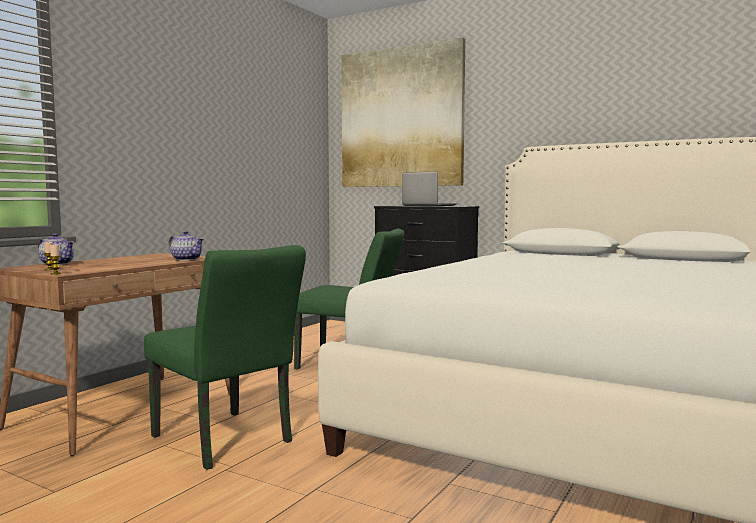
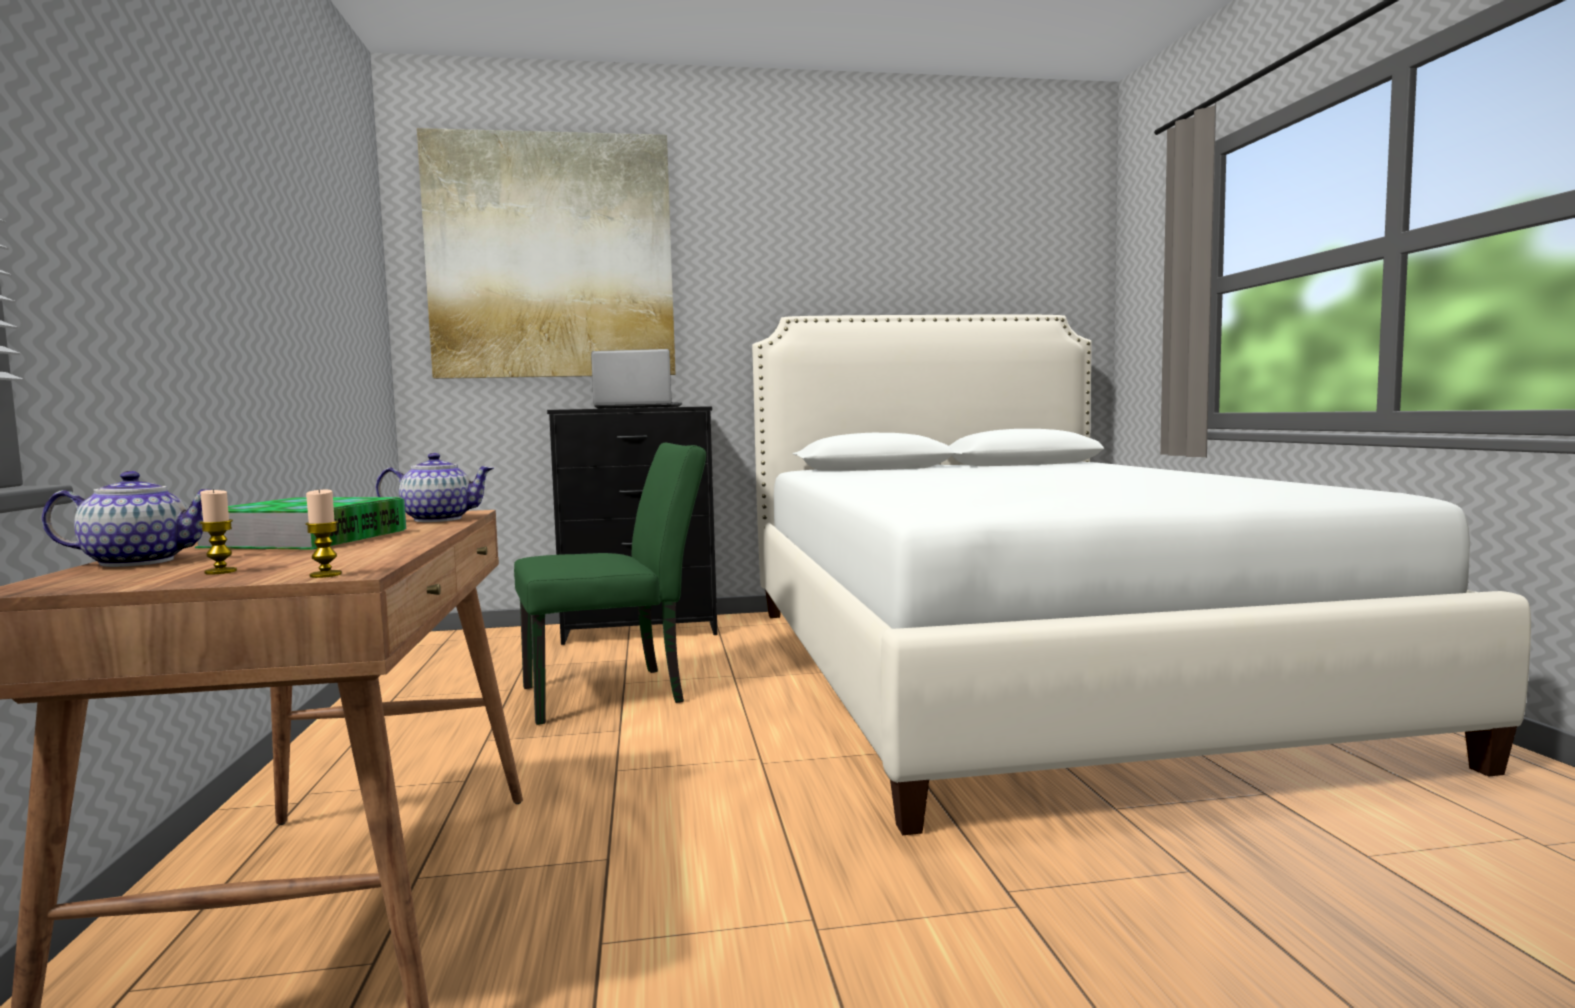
camera: 40 degrees left, 0 degrees up
(120, 262) = (306, 538): none -> book
(227, 442) = (708, 884): green chair -> none

